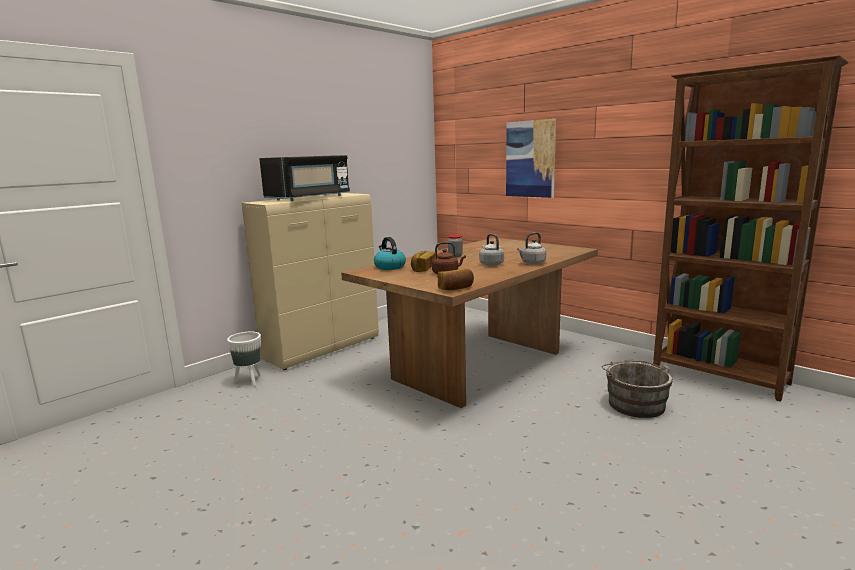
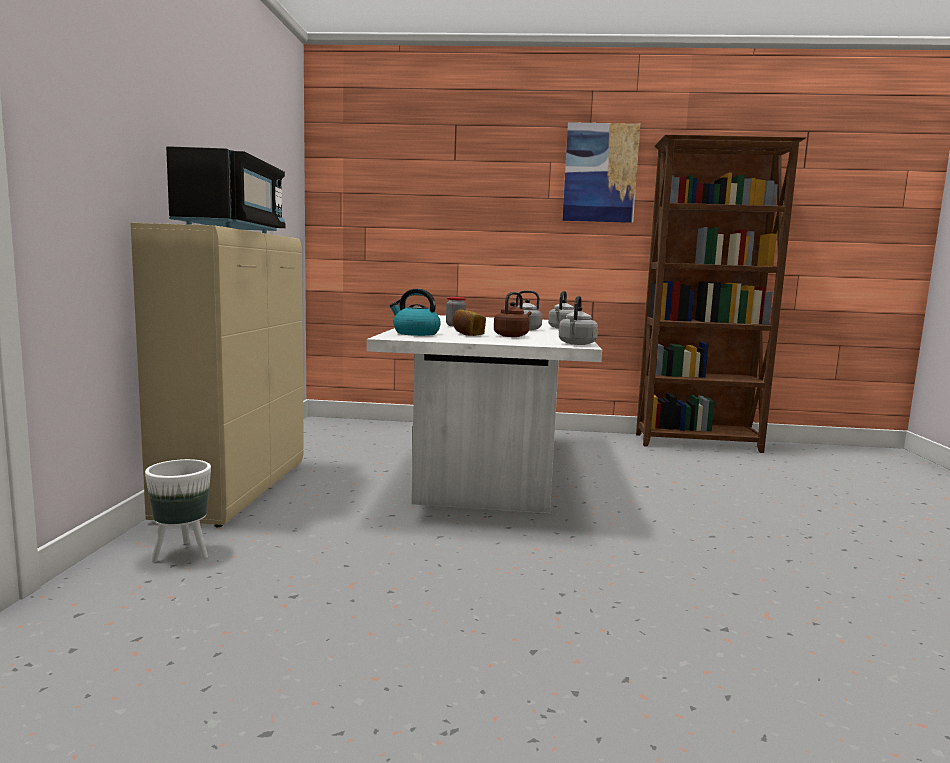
camera: 40 degrees left, 5 degrees down
(456, 288) = (576, 344): bread -> grey kettle
(479, 366) = (489, 471): brown dining table -> white dining table
(530, 159) = (464, 218): picture -> picture (600, 173)
(634, 403) = (682, 474): grey bucket -> none

